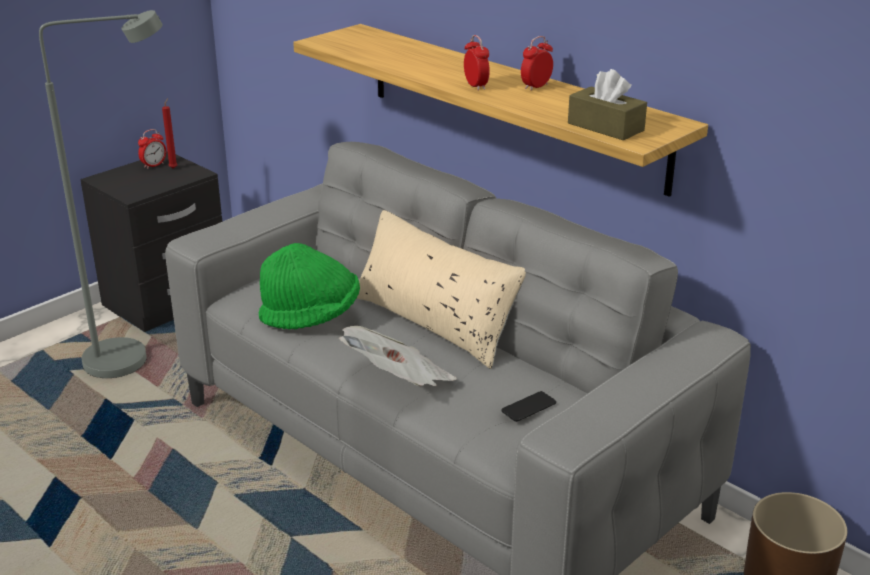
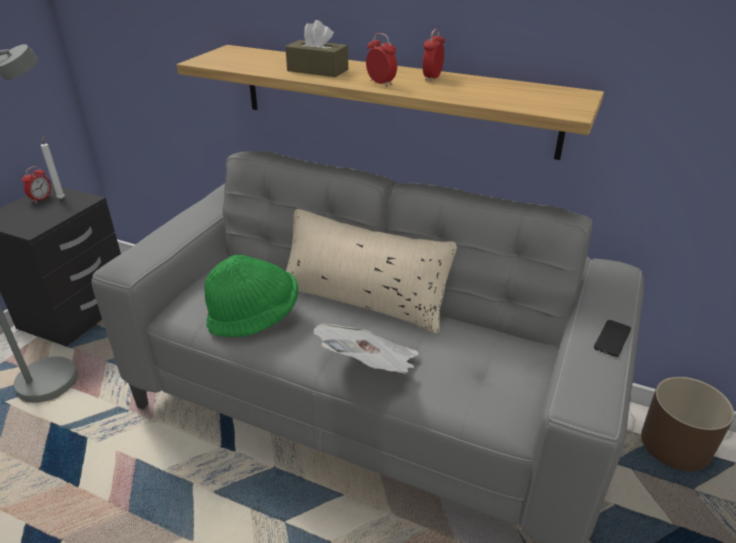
camera: 20 degrees left, 5 degrees up
(174, 168) = (62, 198): red candle -> white candle
(528, 407) = (494, 366): phone -> phone (612, 338)
(605, 127) = (530, 103): brown tissue box -> brown tissue box (317, 70)

